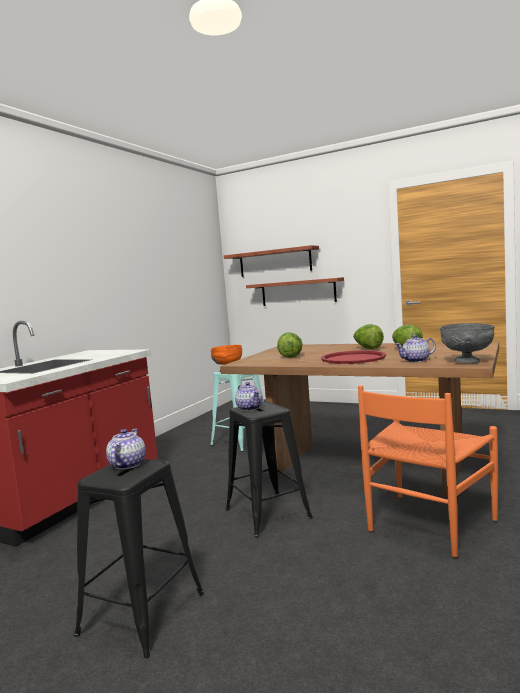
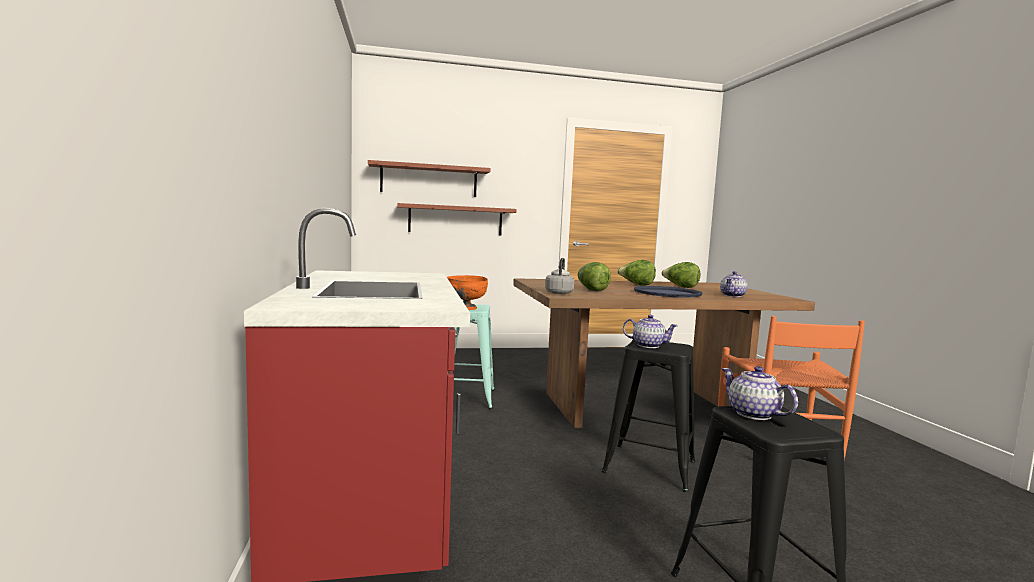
camera: 40 degrees left, 0 degrees up
(249, 360) = (559, 293): none -> grey kettle
(353, 358) = (667, 293): red tray -> blue tray
(467, 362) = (777, 297): grey bowl -> none

